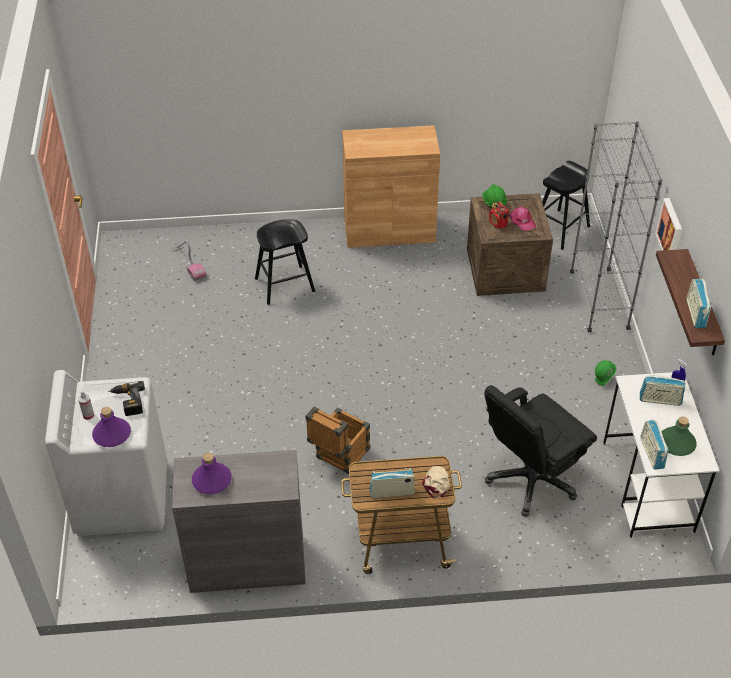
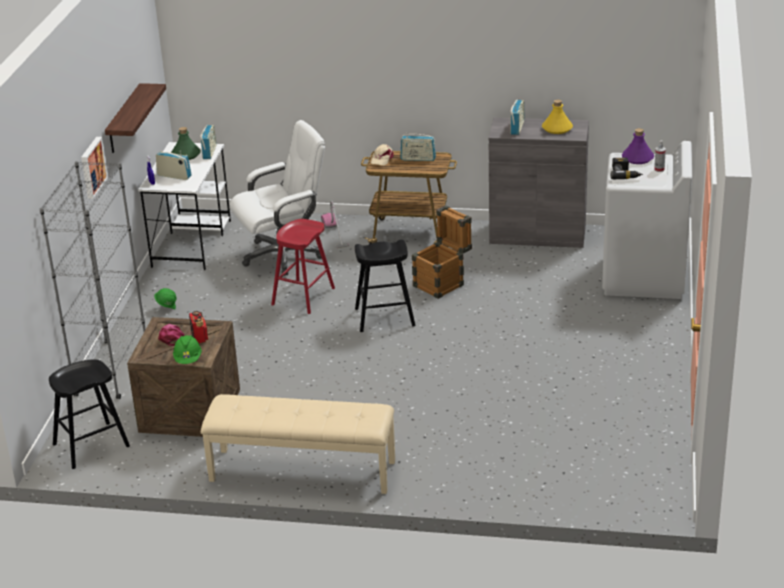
camera: 165 degrees left, 15 degrees down
(188, 263) = (571, 464): vacuum cleaner -> vacuum cleaner (335, 233)
(212, 480) = (557, 129): purple bottle -> yellow bottle
(284, 285) = (455, 425): black stool -> black stool (385, 317)
(389, 230) = (302, 471): brown cabinet -> beige bench
(477, 415) = (303, 297): none -> red stool
(531, 479) = (283, 255): black office chair -> white office chair
(695, 313) = (144, 96): radio -> radio (517, 128)

